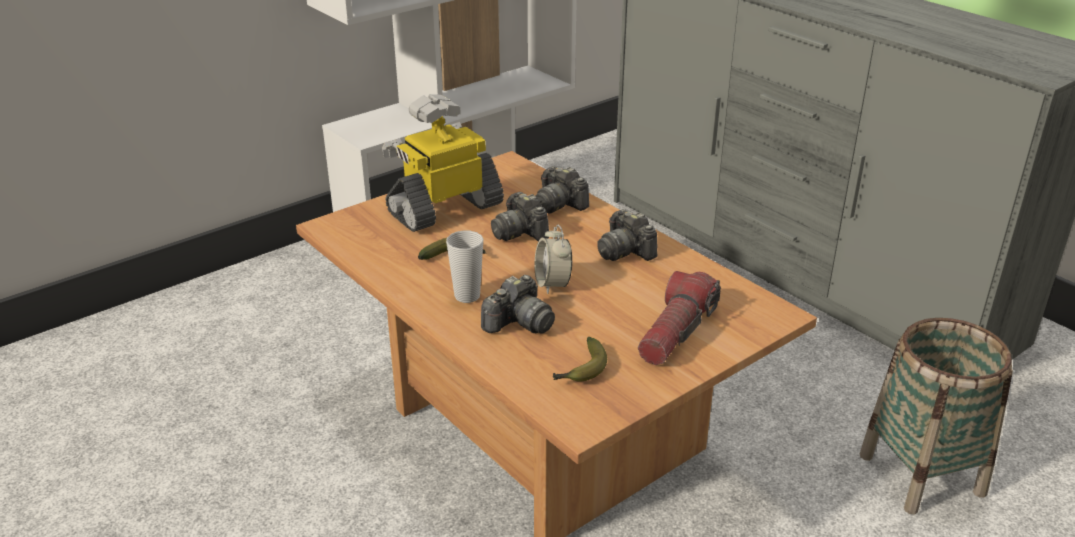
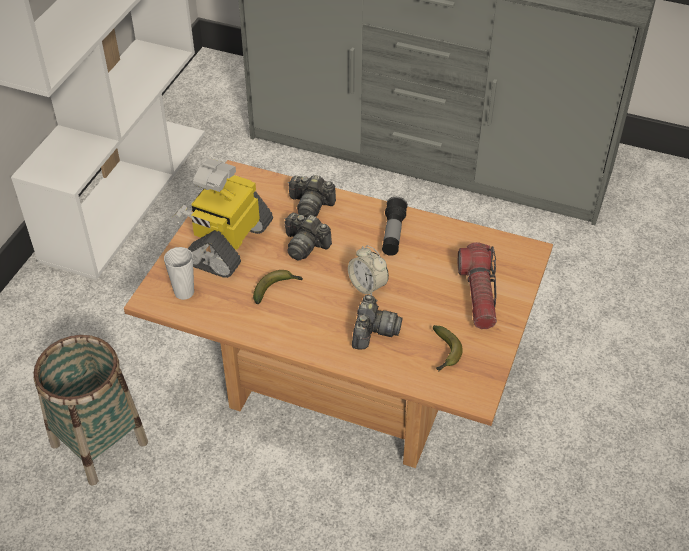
camera: 30 degrees left, 15 degrees up
(467, 296) = (318, 323): cup -> cup (184, 292)
(625, 251) = (393, 234): camera -> flashlight
(922, 474) = (602, 302): basket -> basket (99, 443)

